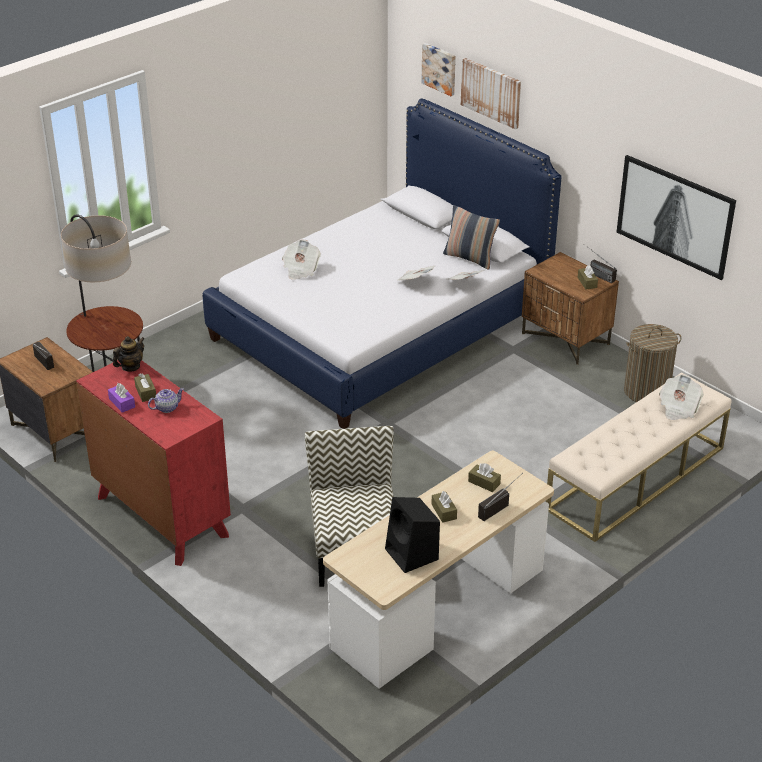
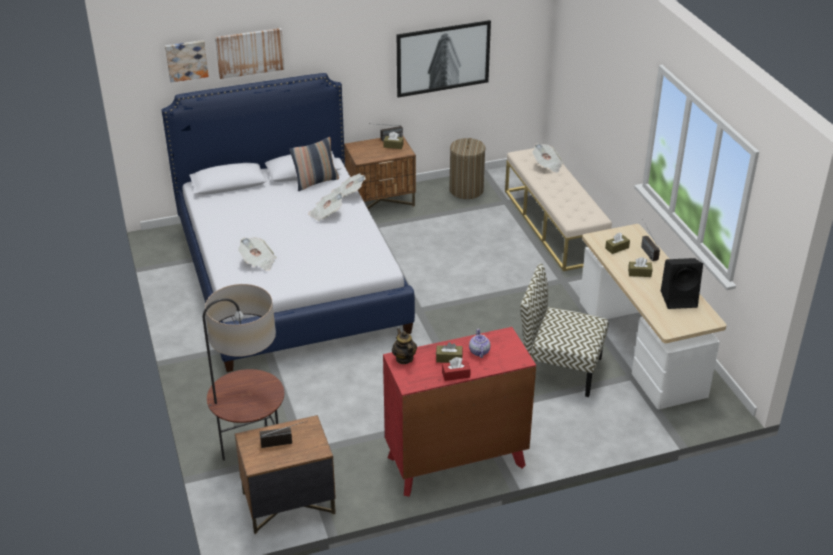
camera: 65 degrees left, 0 degrees up
(122, 403) = (456, 374): purple tissue box -> red tissue box

